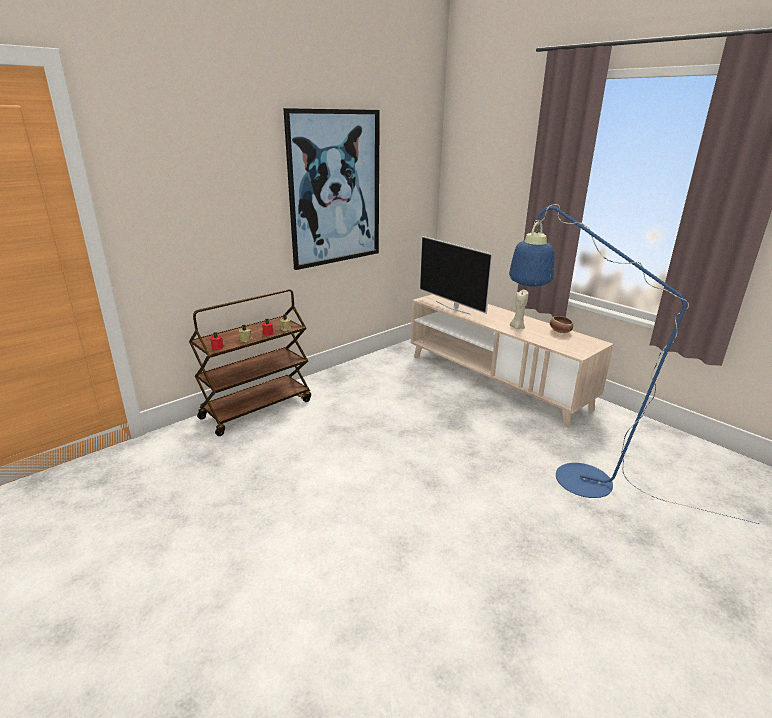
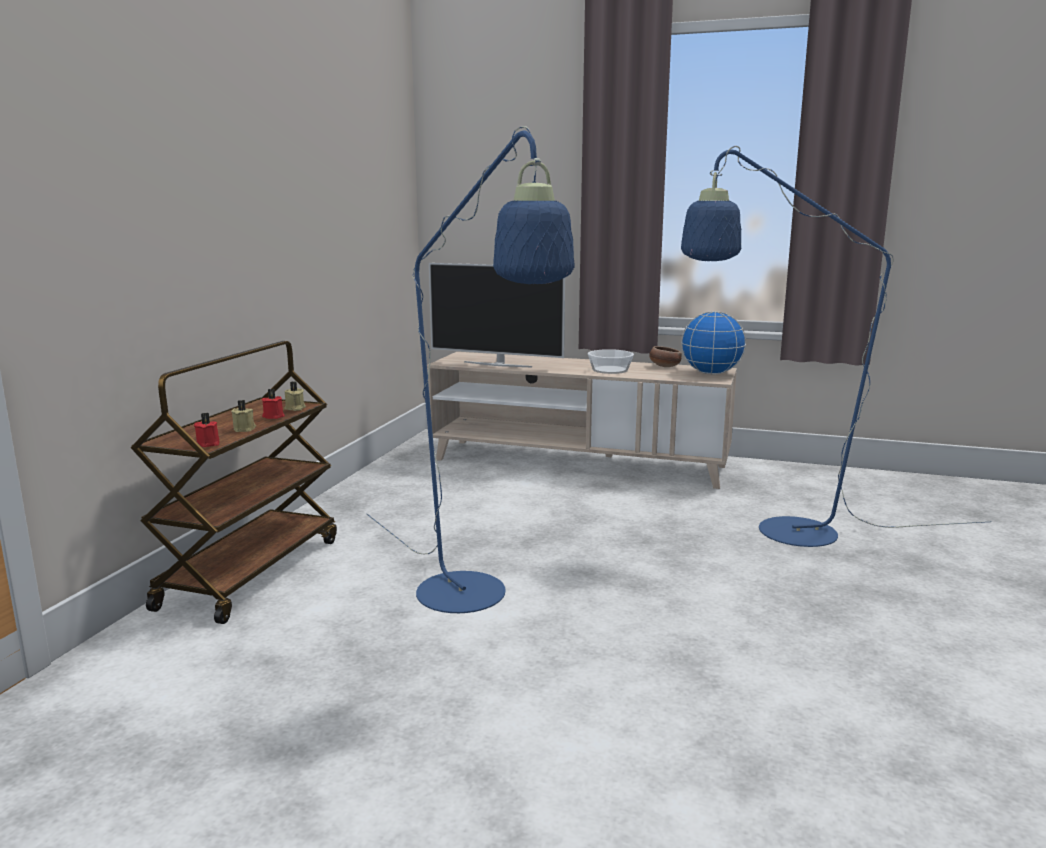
camera: 30 degrees left, 10 degrees down
(335, 189) = (309, 183): picture -> none
(335, 463) = (473, 601): none -> blue floor lamp
(517, 327) = (610, 370): beige candle -> bowl
(584, 346) = (711, 374): none -> globe

